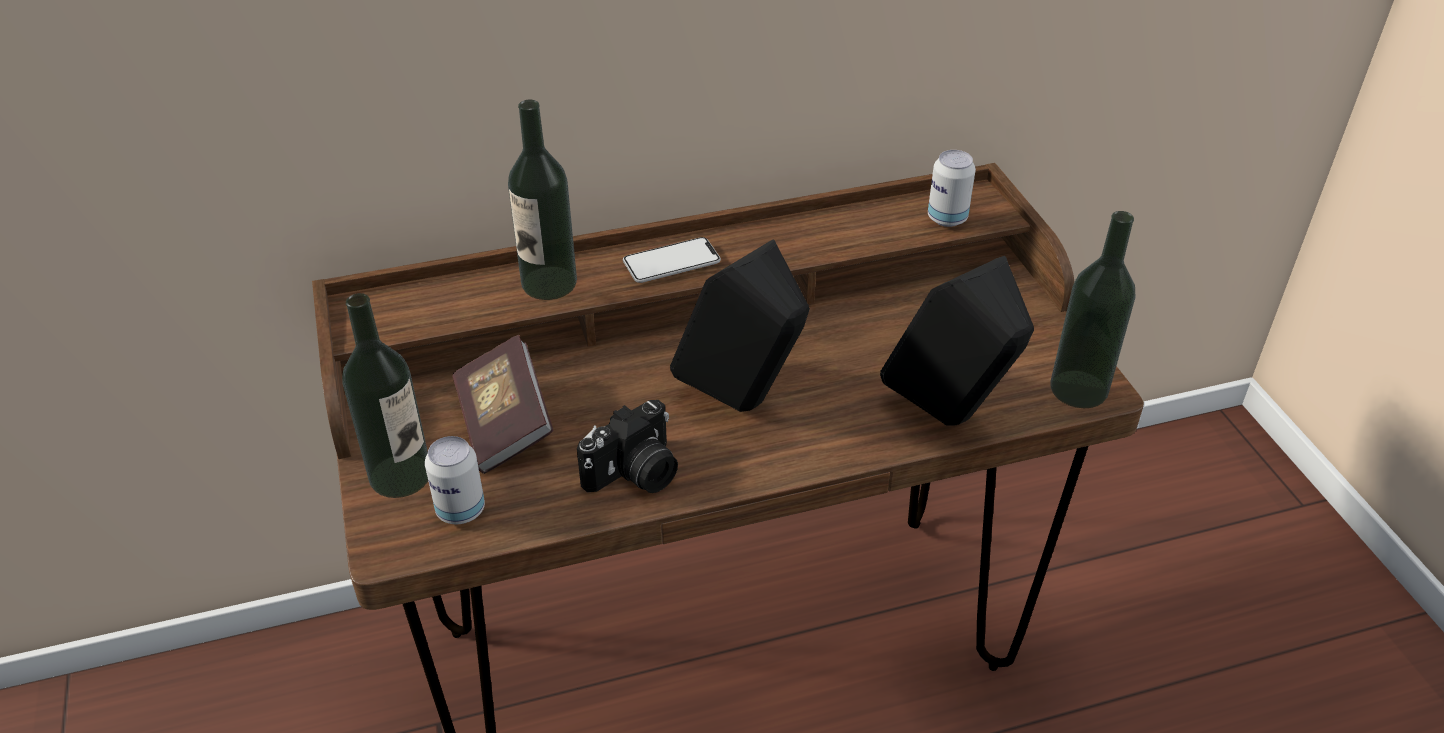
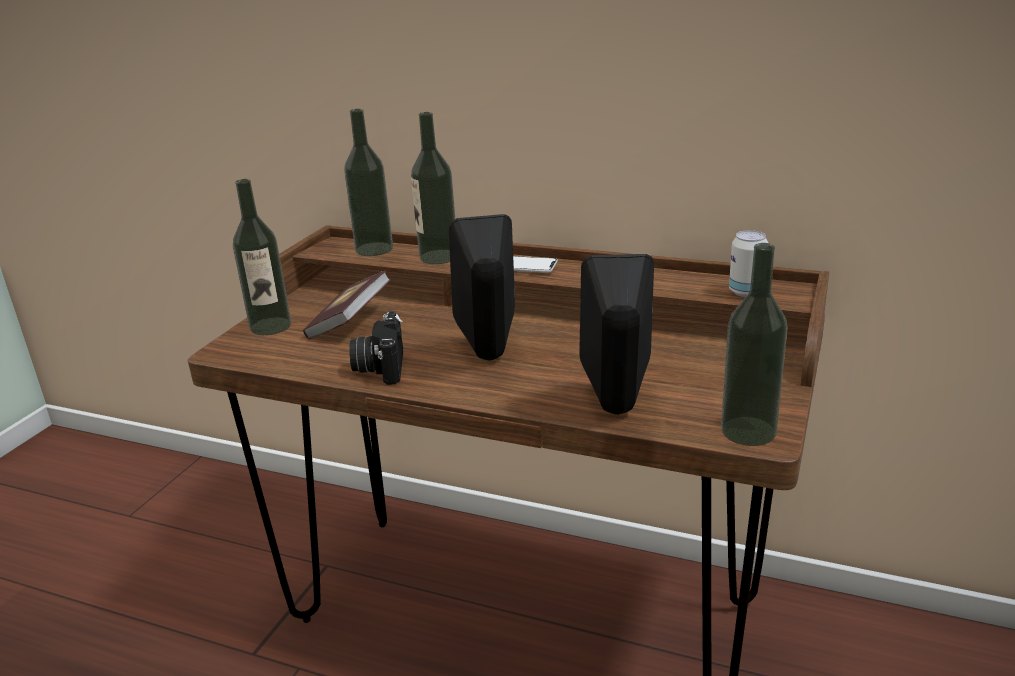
camera: 40 degrees right, 15 degrees down
(440, 300) = (374, 249): none -> bottle
(460, 510) = (274, 349): can -> none
(635, 475) = (380, 367): camera -> camera turned 90 degrees clockwise

